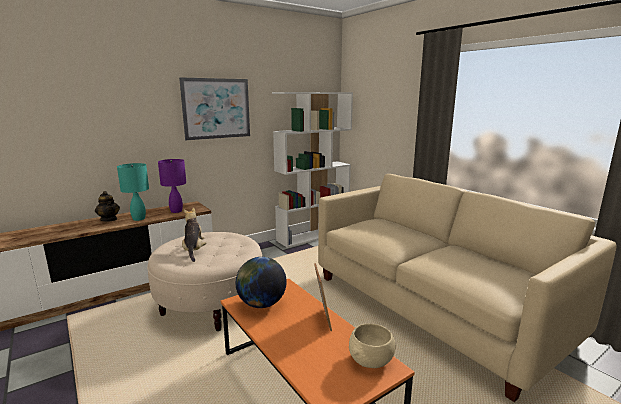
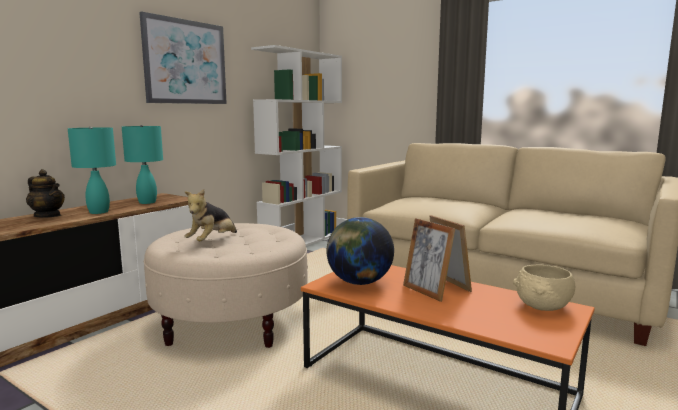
camera: 20 degrees left, 5 degrees down
(176, 211) = (146, 202): purple table lamp -> turquoise table lamp
(194, 250) = (212, 241): plush toy -> plush toy turned 120 degrees counterclockwise
(298, 324) = (426, 291): none -> picture frame

